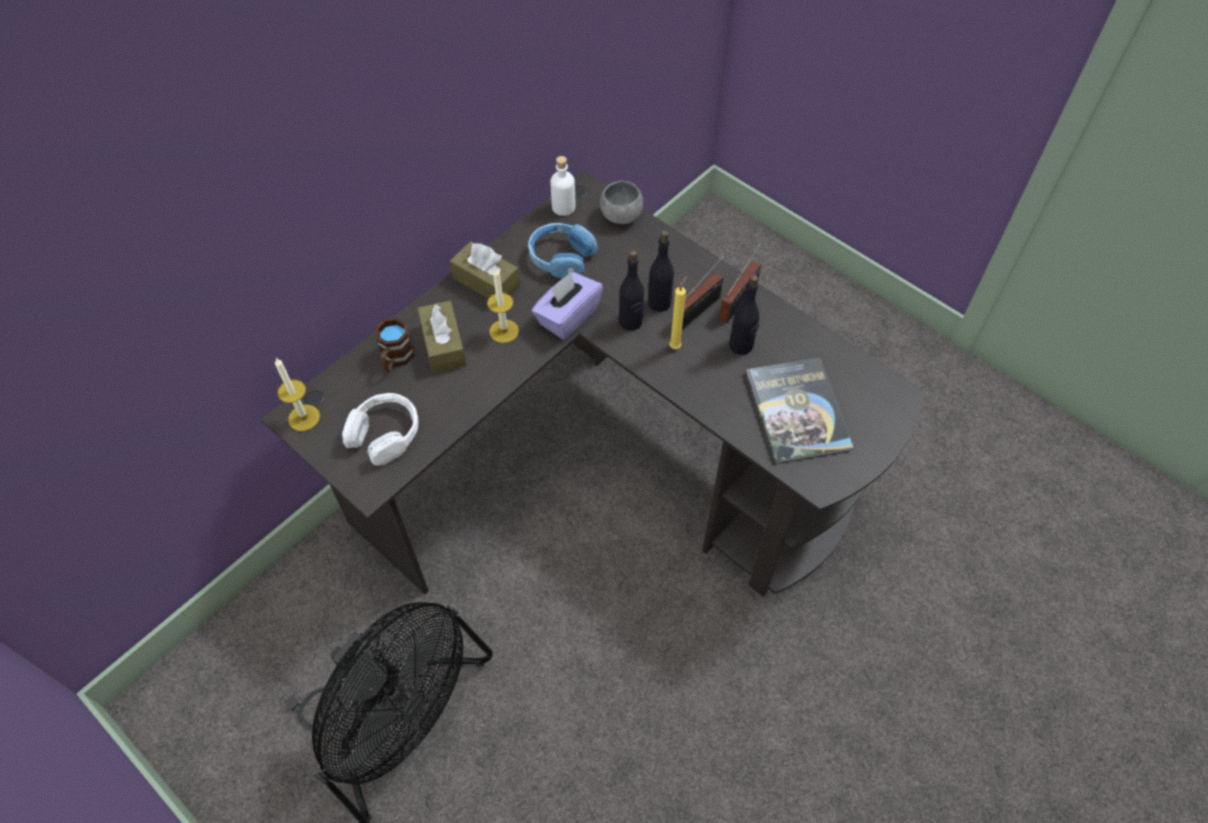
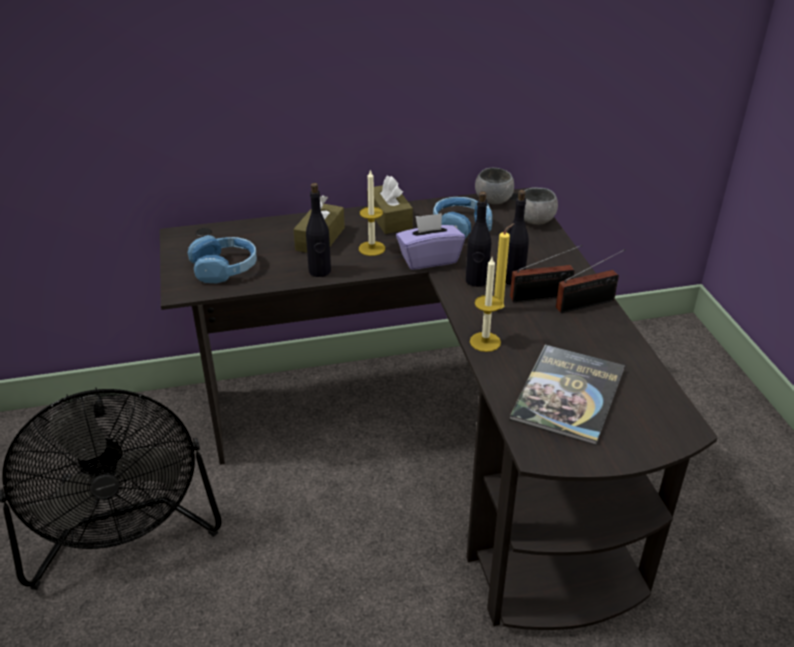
camera: 35 degrees right, 20 degrees down
(304, 418) = (185, 238): candle -> candle (485, 342)
(385, 434) = (225, 268): white headphones -> blue headphones
(395, 359) = (279, 233): brown mug -> none
(563, 207) = (493, 200): white bottle -> grey bowl
(741, 345) = (558, 332): black bottle -> black bottle (320, 271)

